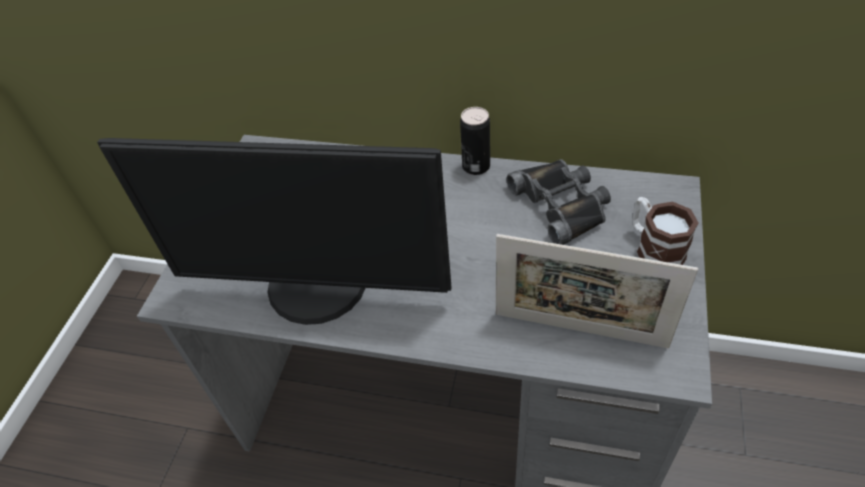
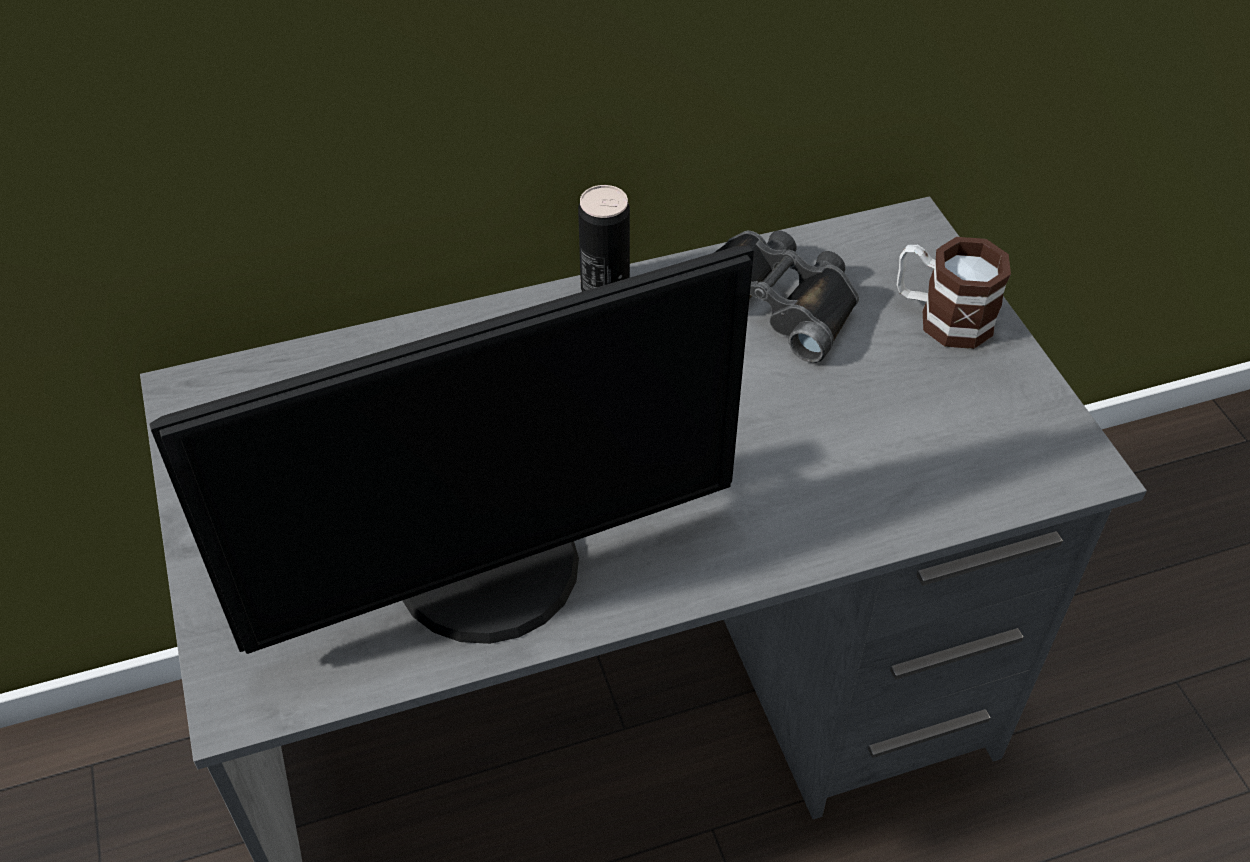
camera: 35 degrees left, 0 degrees up
(579, 330) = (926, 467): picture frame -> none

